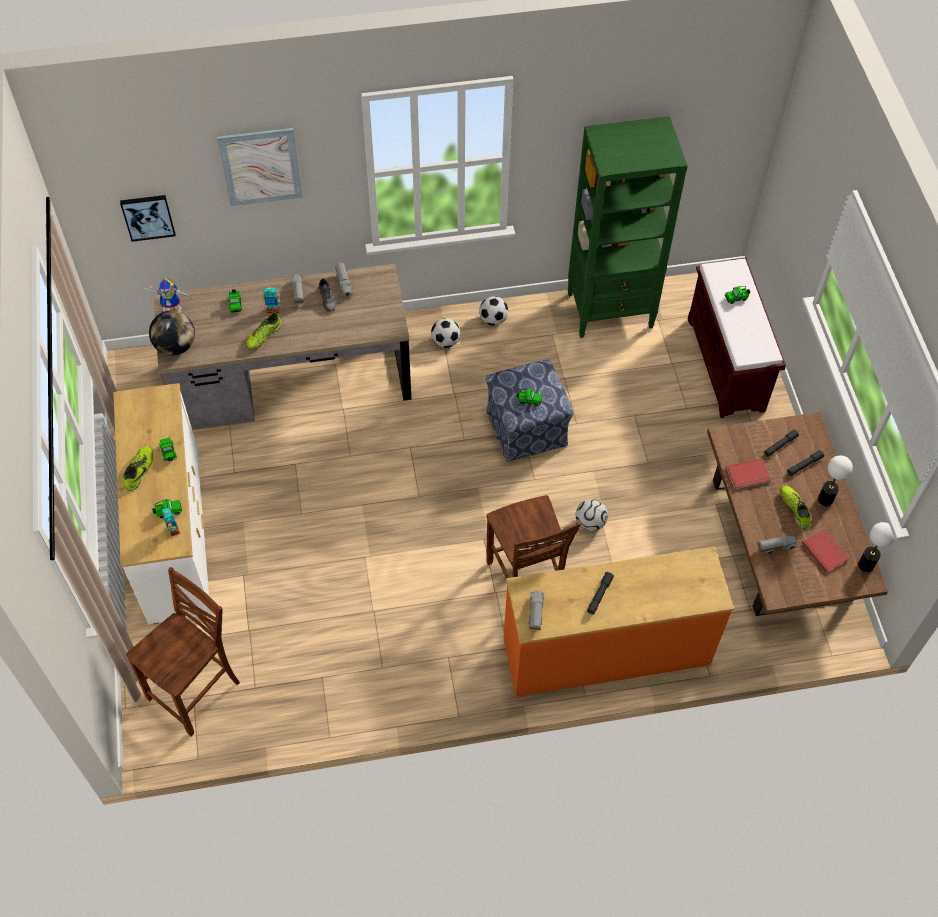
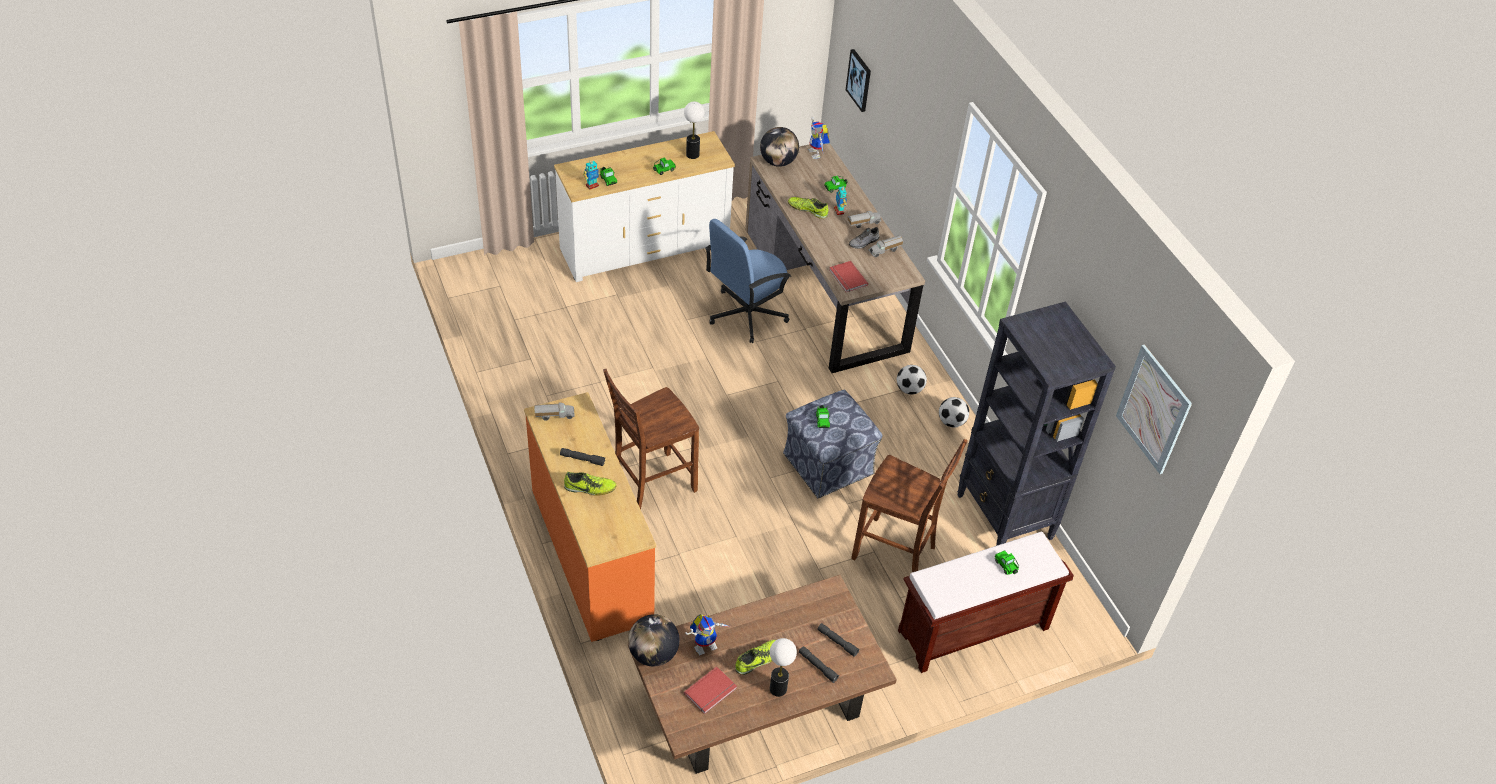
camera: 75 degrees right, 10 degrees down
(139, 470) = (642, 158): shoe -> shoe (590, 488)
(197, 691) = (506, 287): brown chair -> brown chair (895, 553)
(261, 167) = (912, 104): picture -> picture (1153, 409)
(308, 456) = (746, 314): none -> blue office chair
(590, 523) = (732, 527): football -> none
(611, 310) = (1004, 518): green bookcase -> black bookcase
(748, 476) = (788, 614): red book -> red book (847, 278)
(775, 546) = (706, 644): toy truck -> toy robot
(783, 591) = (653, 654): none -> globe
(866, 565) = (703, 732): table lamp -> table lamp (692, 155)

